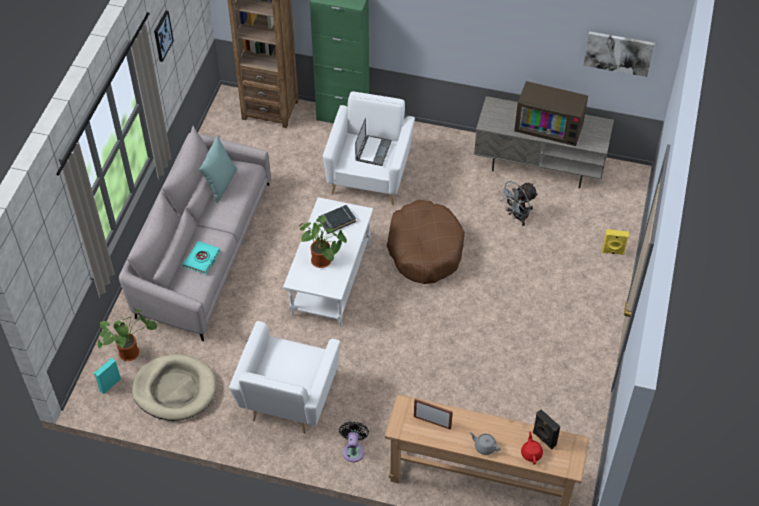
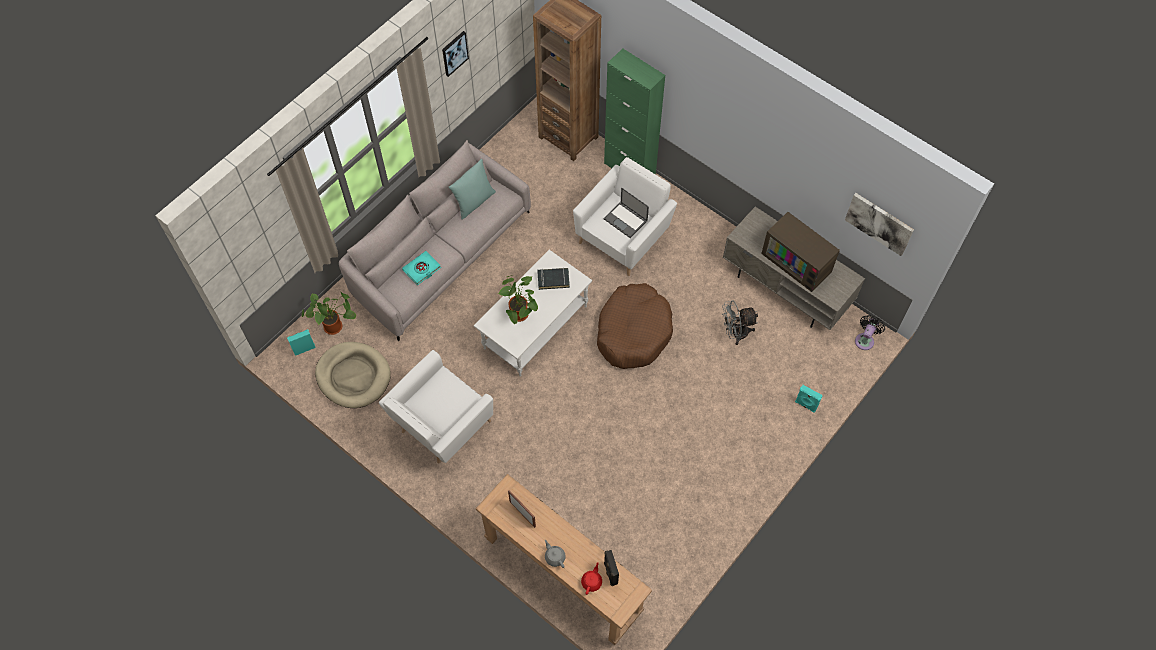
camera: 25 degrees right, 10 degrees up
(353, 450) = (471, 496): black fan -> black fan (865, 340)
(373, 150) = (626, 220): laptop -> laptop turned 90 degrees clockwise
(612, 252) = (805, 405): yellow speaker -> turquoise speaker

